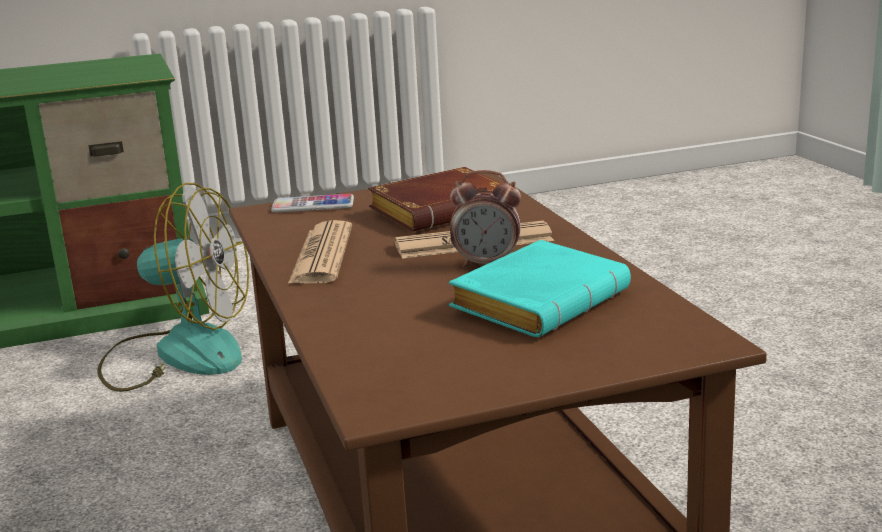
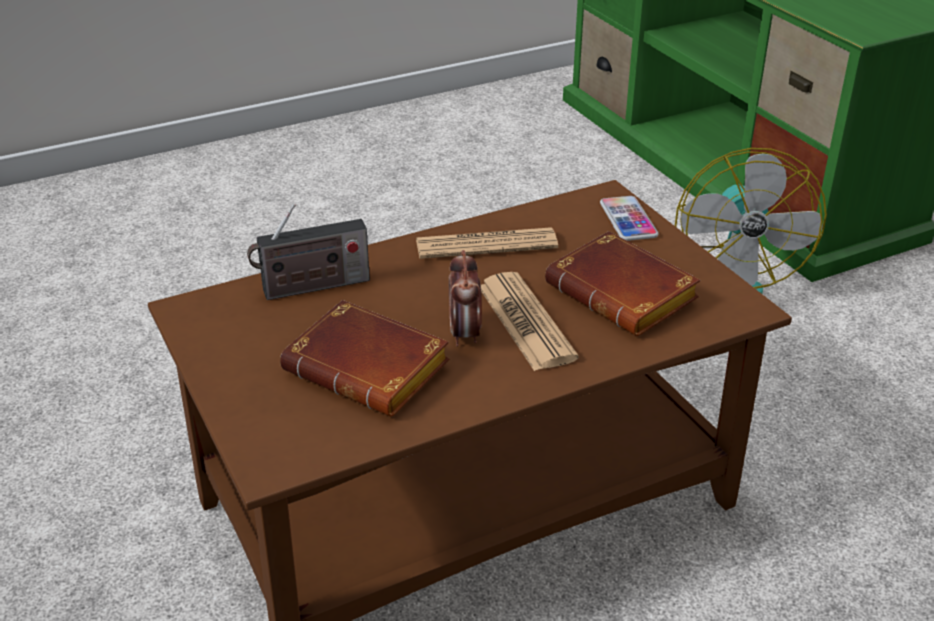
camera: 80 degrees right, 15 degrees up
(364, 333) = (311, 287): none -> radio
(539, 300) = (372, 368): turquoise book -> brown book

